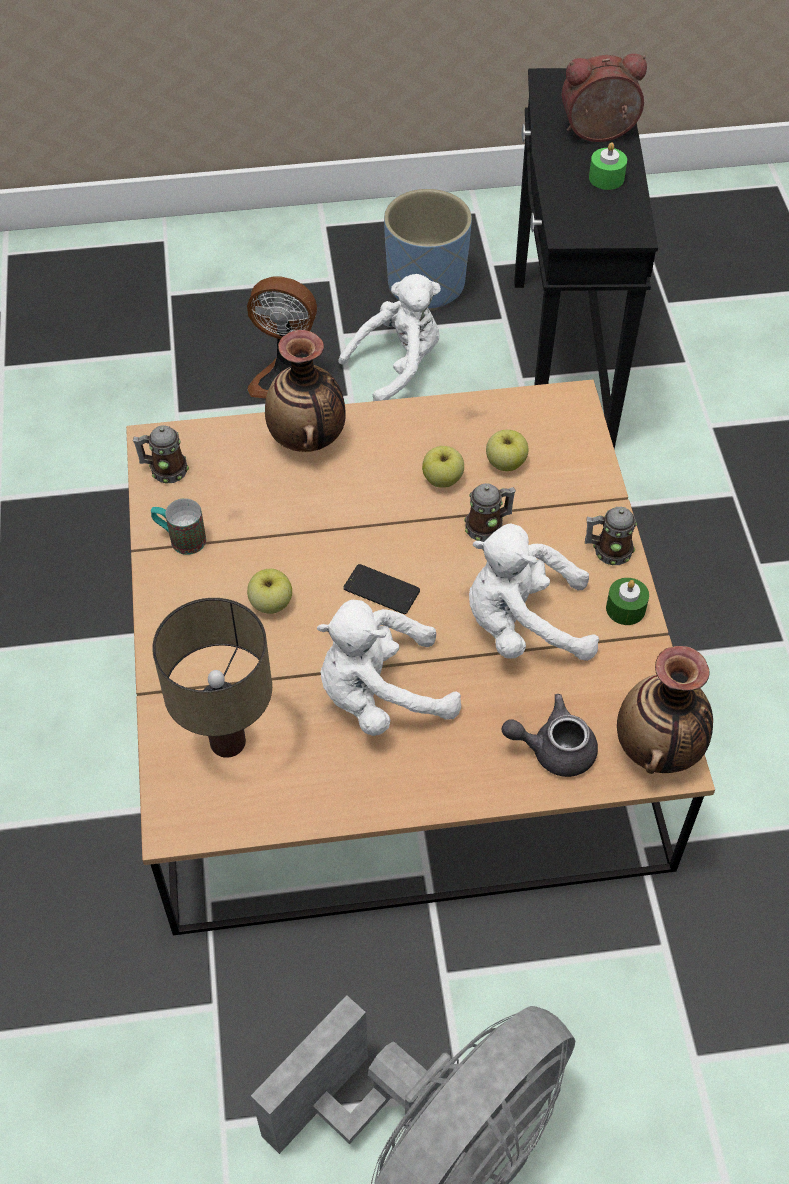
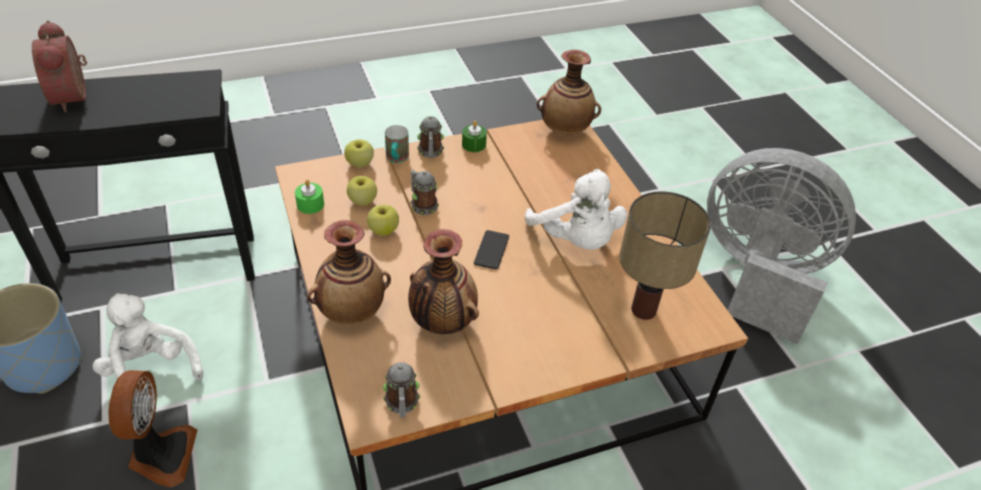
camera: 105 degrees left, 10 degrees down
(180, 539) = (476, 375): mug -> mug (396, 159)
(269, 519) = (442, 322): none -> vase
(271, 603) = (521, 307): apple -> apple (360, 164)
(523, 625) = (500, 184): white plush toy -> none
(553, 749) = (582, 166): grey teapot -> none
(606, 178) = (135, 92): green candle -> green candle (310, 204)

